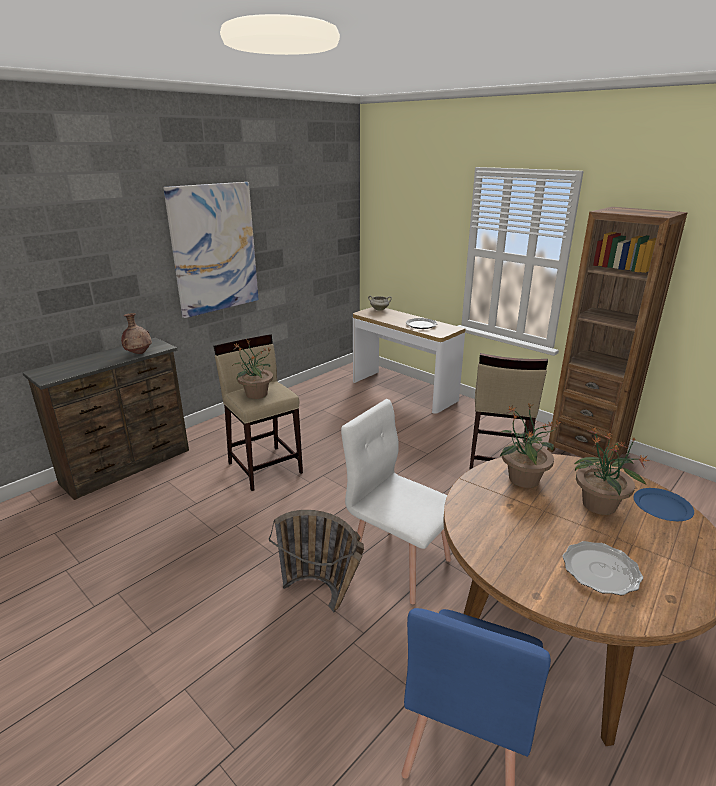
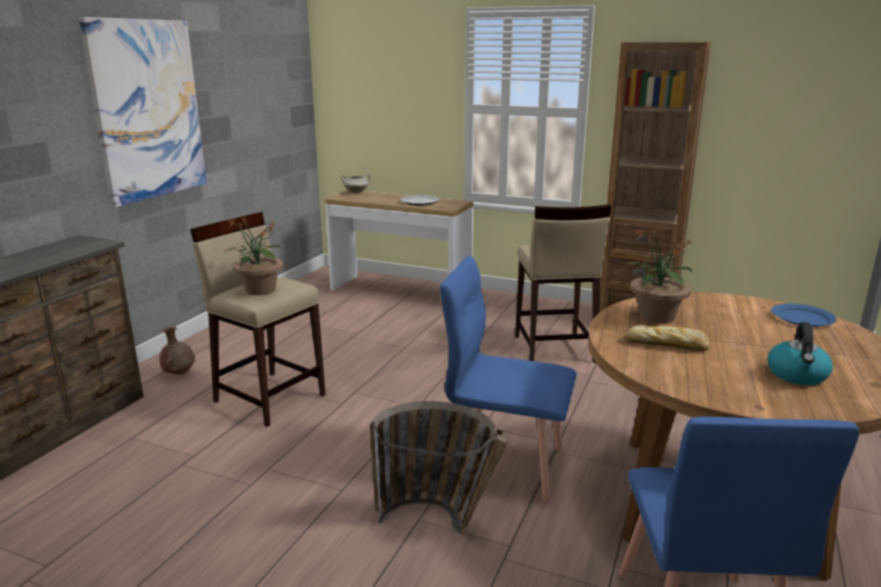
camera: 20 degrees left, 5 degrees down
(139, 353) = (70, 252): brown vase -> brown vase (179, 373)
(400, 563) = (506, 464): white chair -> blue chair
(509, 511) = (668, 345): none -> bread
(599, 505) = (747, 326): potted plant -> none
(601, 570) = (797, 375): plate -> kettle

